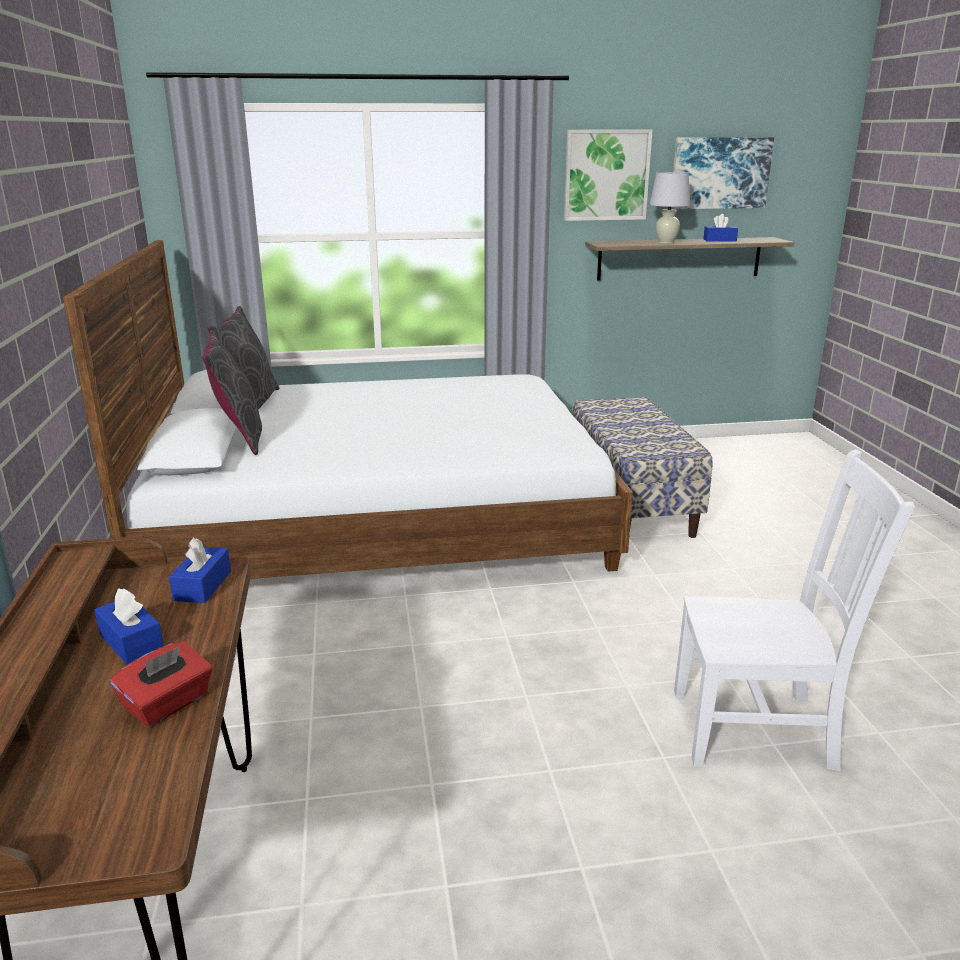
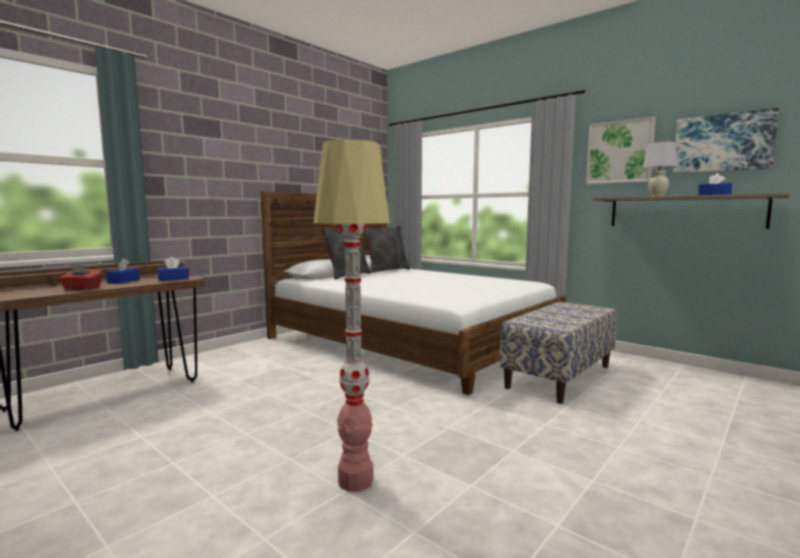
camera: 50 degrees right, 15 degrees down
(758, 729) = (355, 481): white chair -> floor lamp

